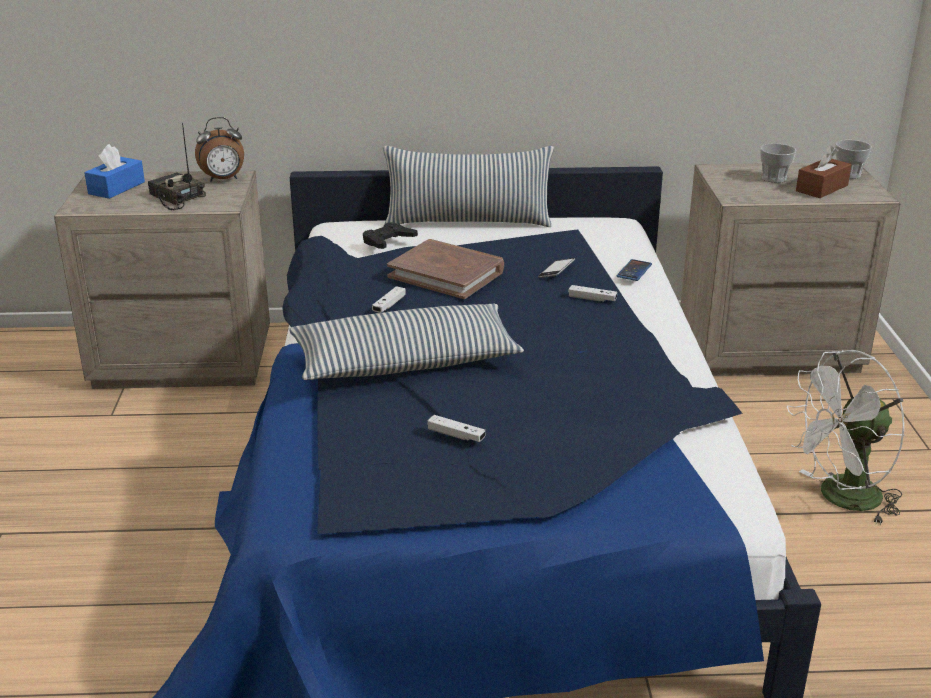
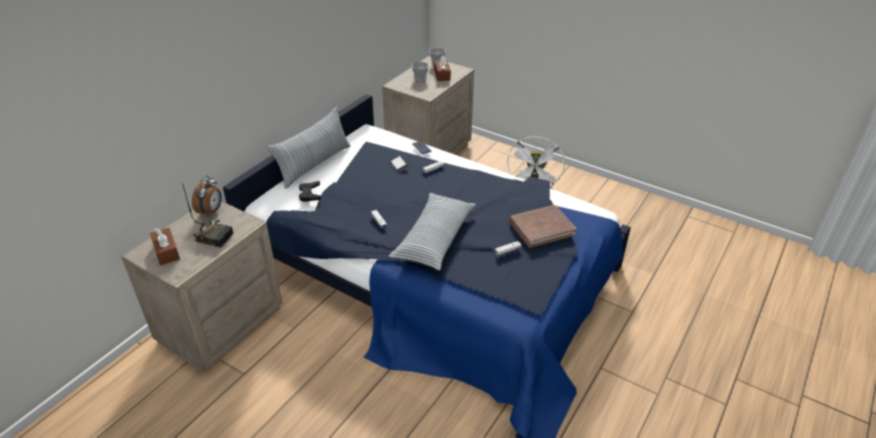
camera: 55 degrees left, 10 degrees up
(116, 188) = (166, 252): blue tissue box -> brown tissue box
(175, 198) = (214, 236): radio -> radio turned 150 degrees counterclockwise
(446, 274) = (368, 193): brown book -> brown book (541, 228)

